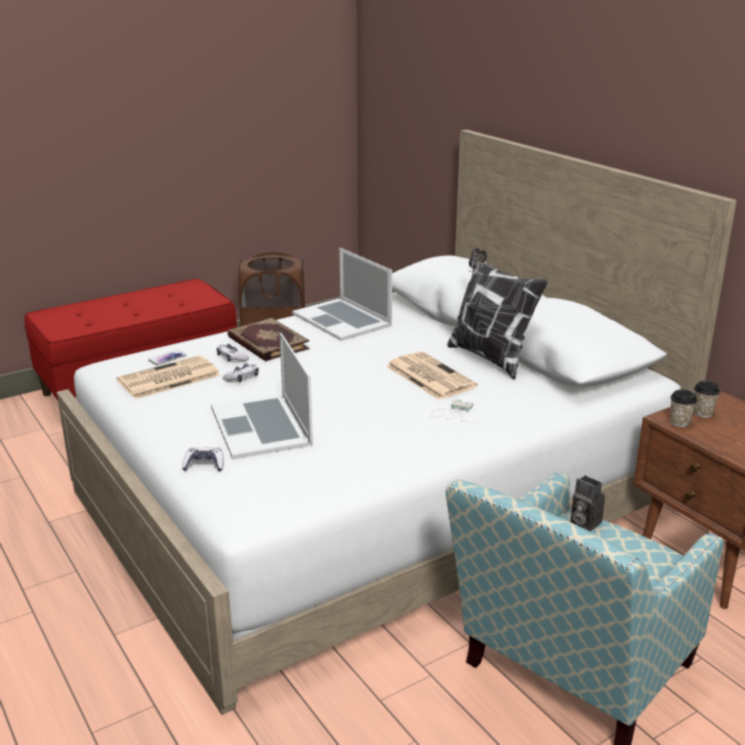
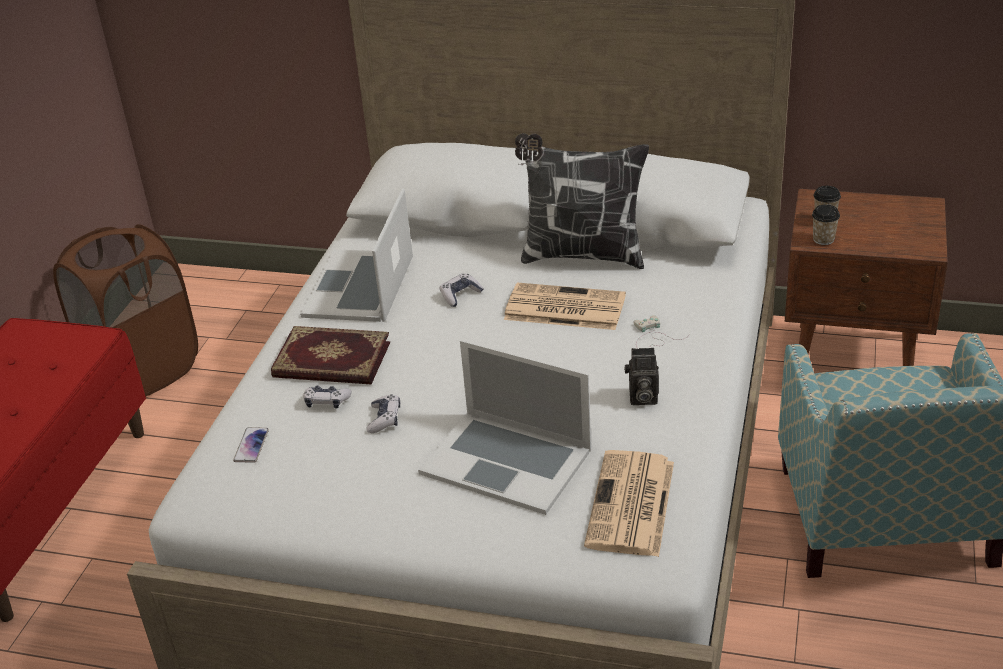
camera: 40 degrees left, 10 degrees up
(168, 379) = (303, 470): newspaper -> newspaper (631, 505)
(204, 465) = (531, 539): game controller -> game controller (460, 295)
(342, 319) = (360, 286): laptop -> laptop turned 90 degrees clockwise
(583, 522) = (844, 382): camera -> camera (641, 398)

